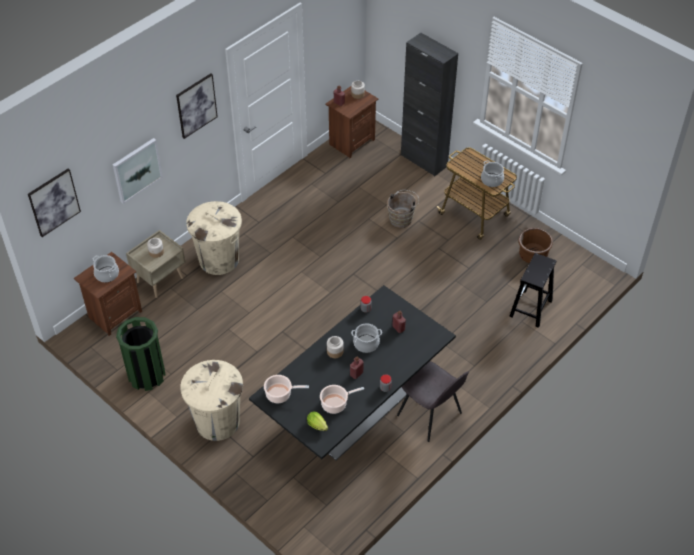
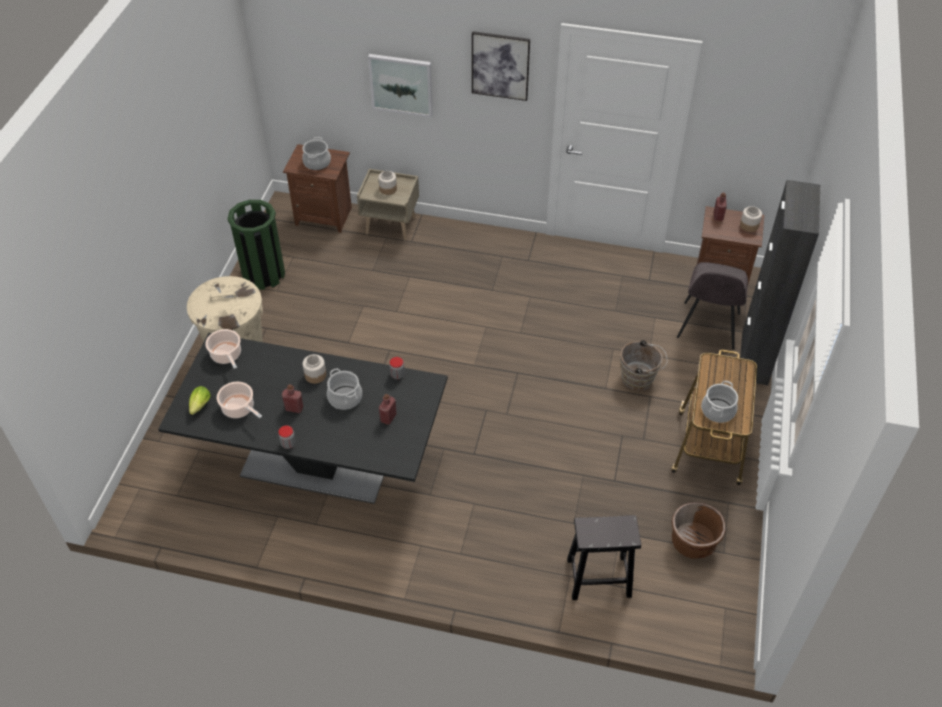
camera: 60 degrees right, 0 degrees up
(54, 202) = (288, 42): picture -> none
(219, 259) = (450, 254): beige trash can -> none
(430, 415) = (355, 540): grey chair -> grey chair (708, 327)

